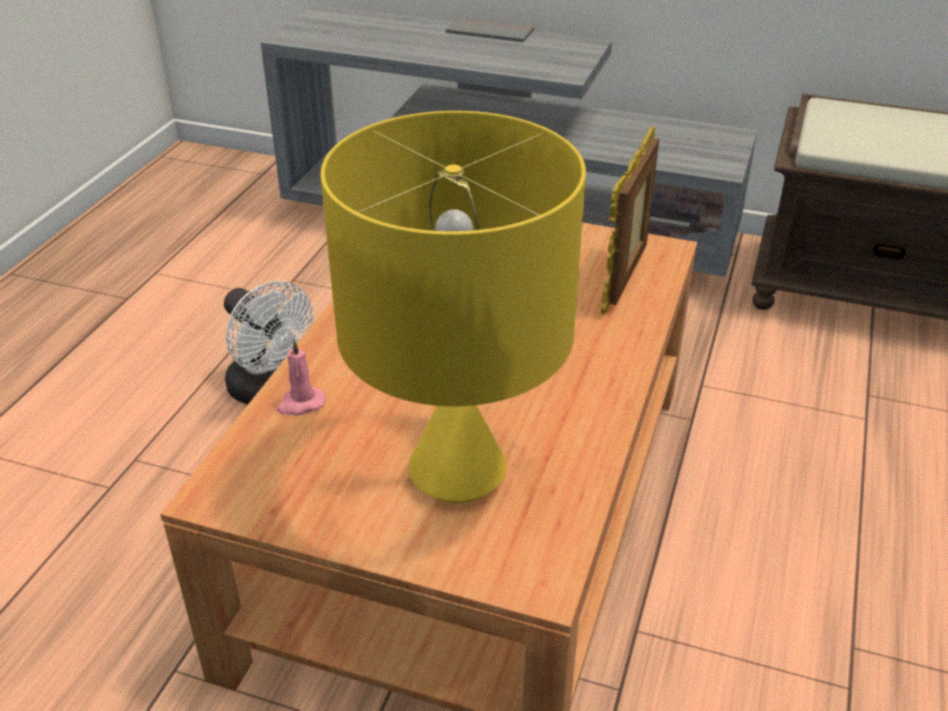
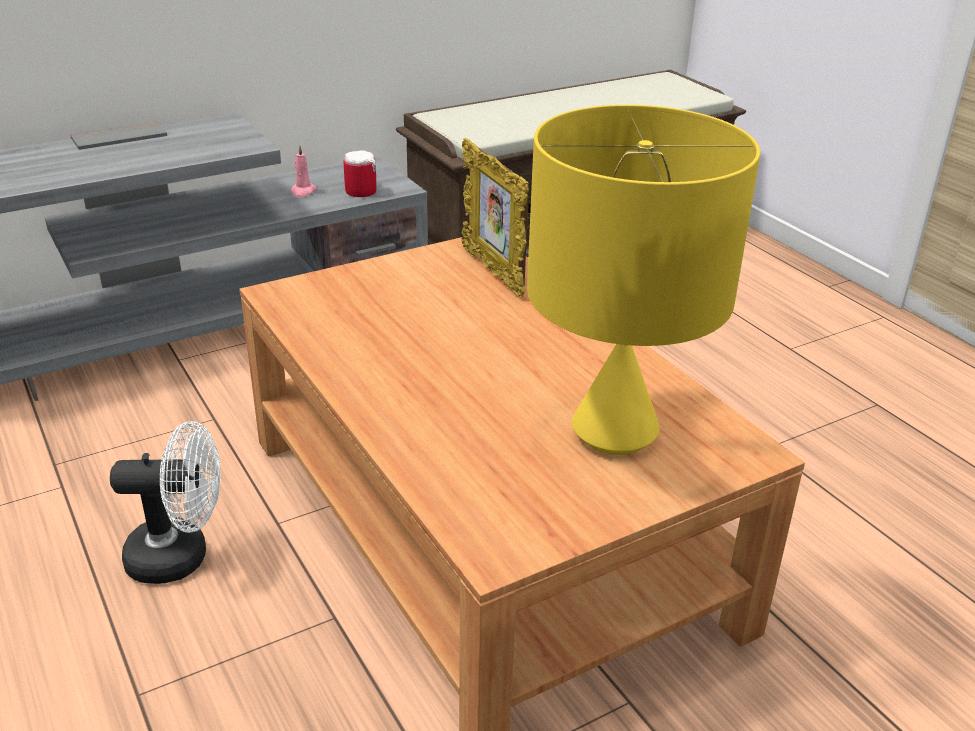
camera: 50 degrees left, 5 degrees down
(300, 404) = (436, 463): pink candle -> pink candle (303, 192)
(685, 157) = (363, 190): none -> mug

